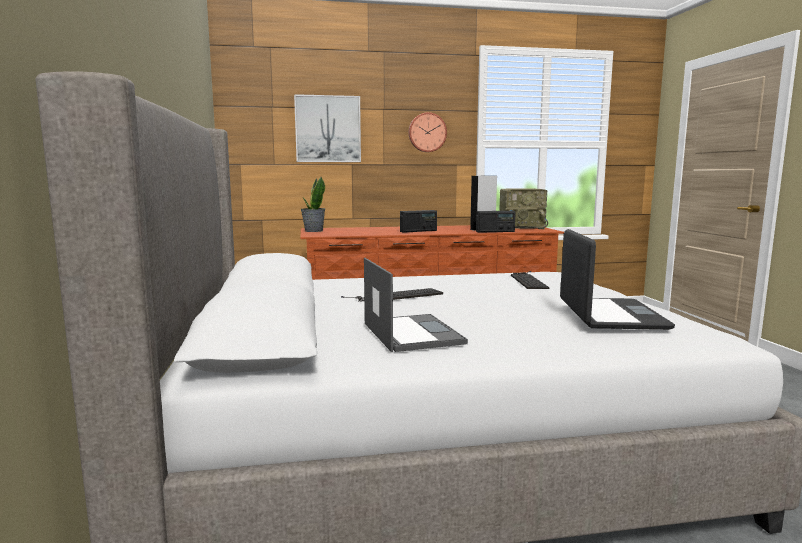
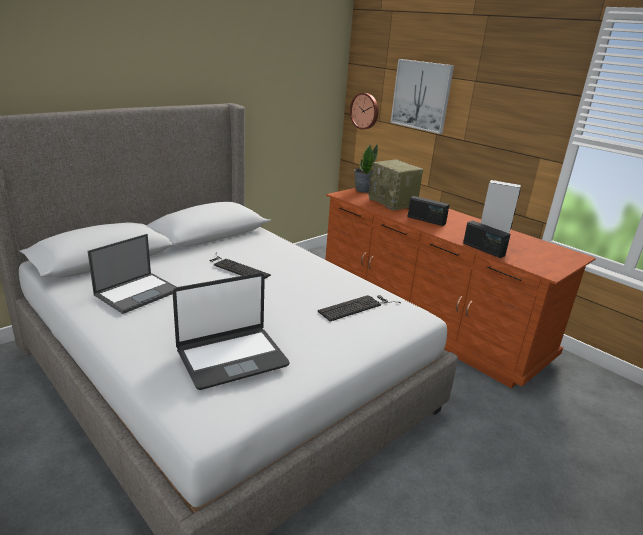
camera: 55 degrees right, 15 degrees up
(427, 132) = (513, 114): wall clock -> wall clock (365, 111)
(522, 227) = (548, 257): radio -> radio (393, 202)

